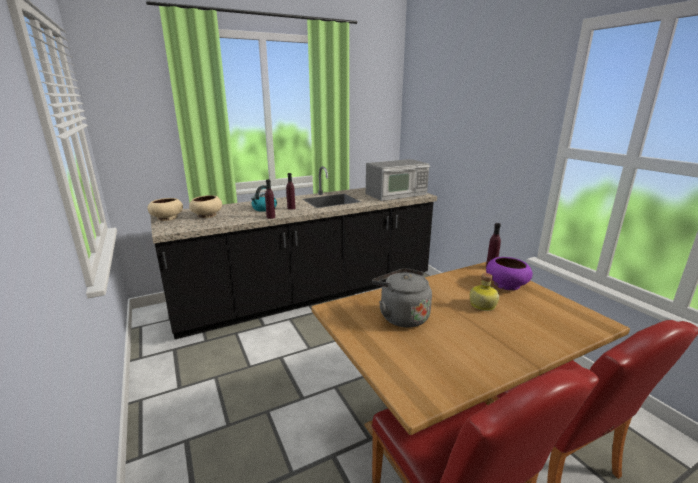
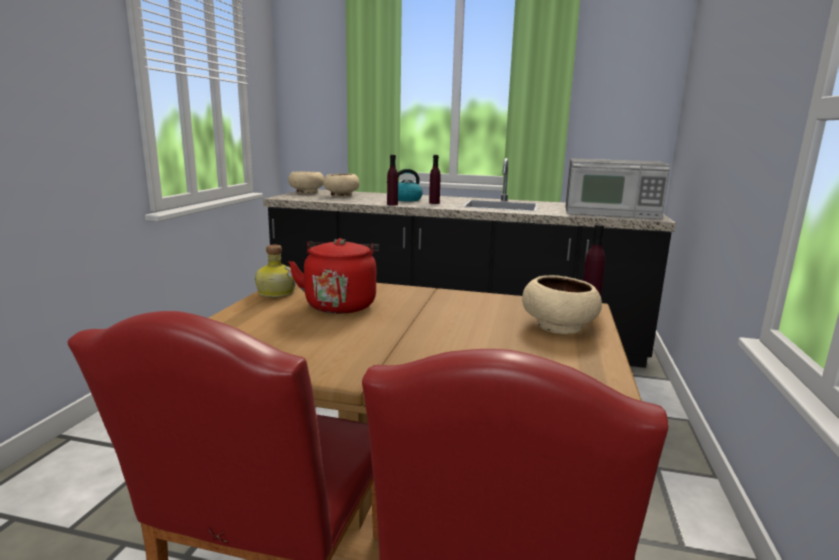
camera: 40 degrees right, 5 degrees down
(401, 316) = (340, 304): grey kettle -> red kettle
(481, 305) = (461, 327): bottle -> bottle (275, 292)
(506, 284) = (559, 326): purple bowl -> beige bowl

